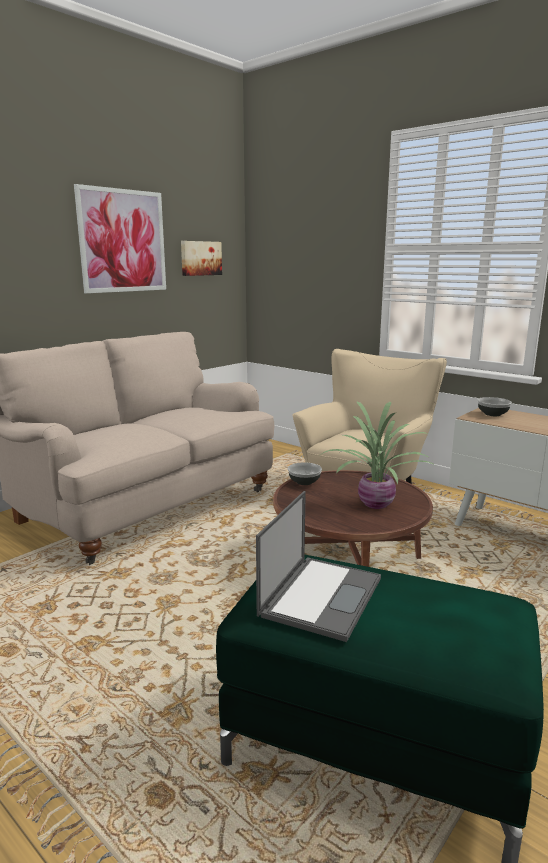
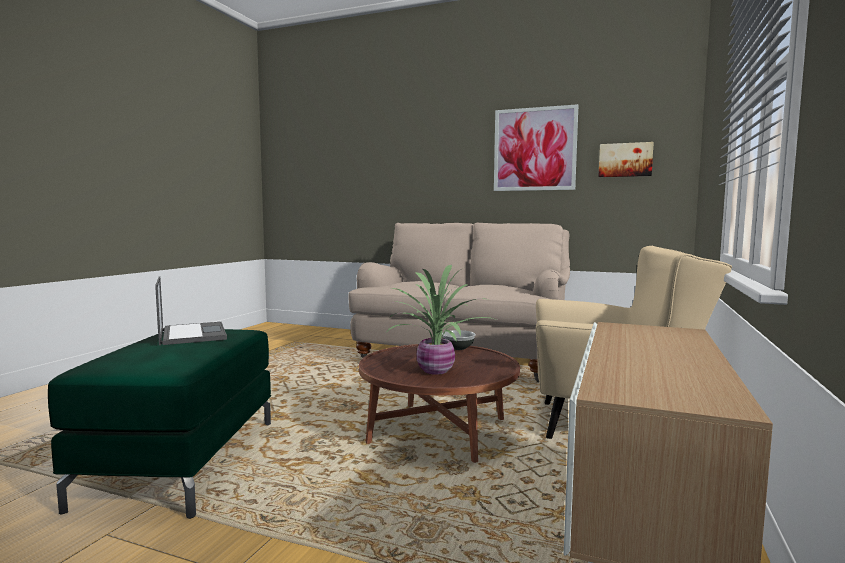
camera: 70 degrees right, 10 degrees down
(321, 595) = (192, 334): laptop -> laptop turned 120 degrees counterclockwise
(492, 414) = (655, 331): bowl -> none

